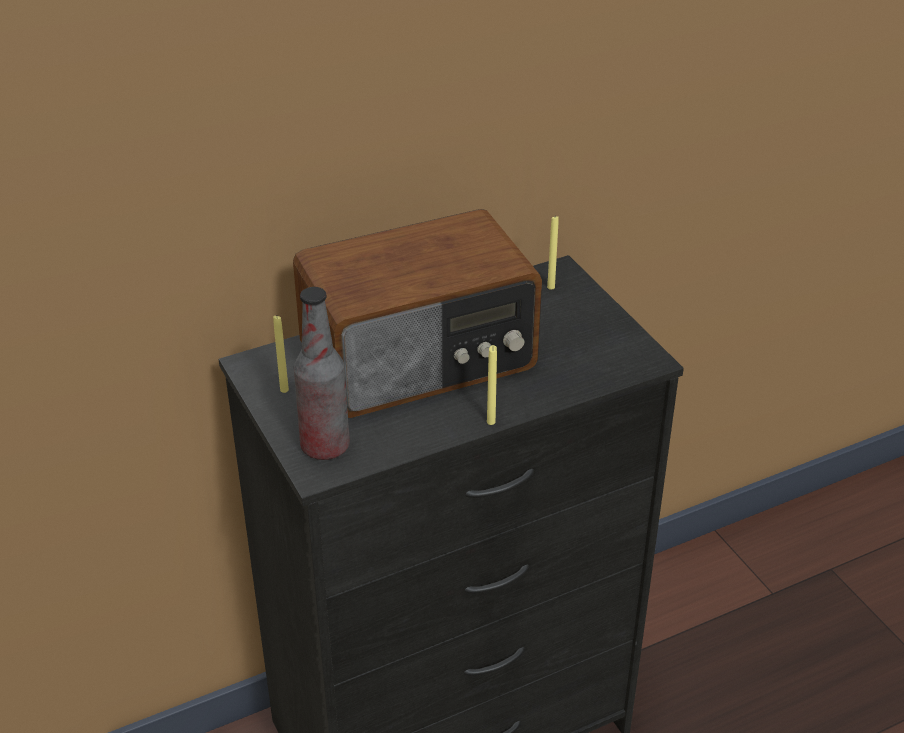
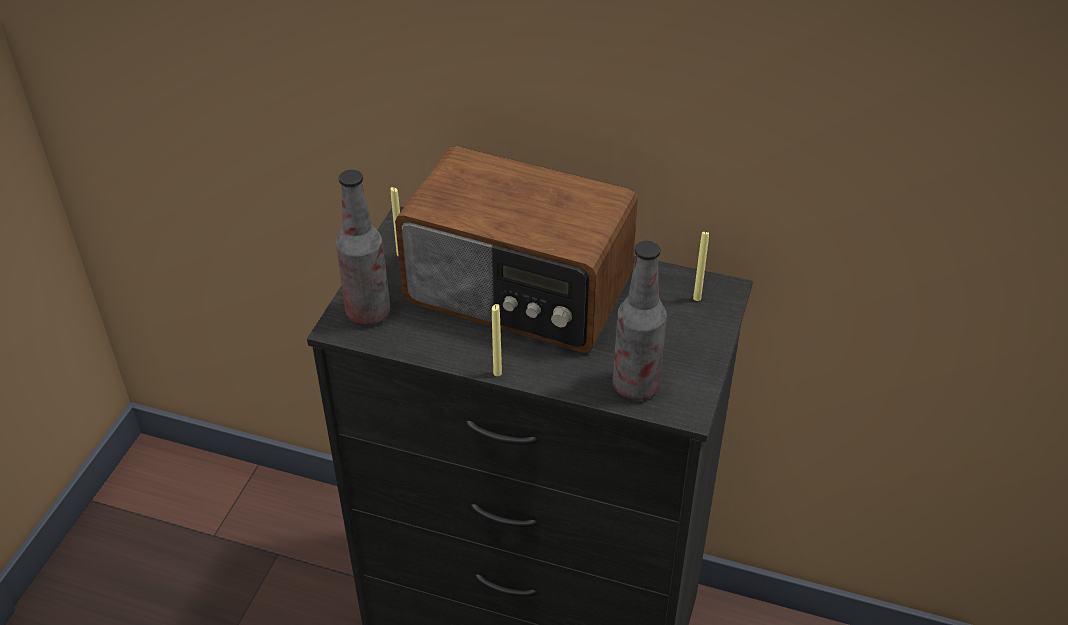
camera: 45 degrees right, 5 degrees up
(595, 367) = (635, 386): none -> bottle

